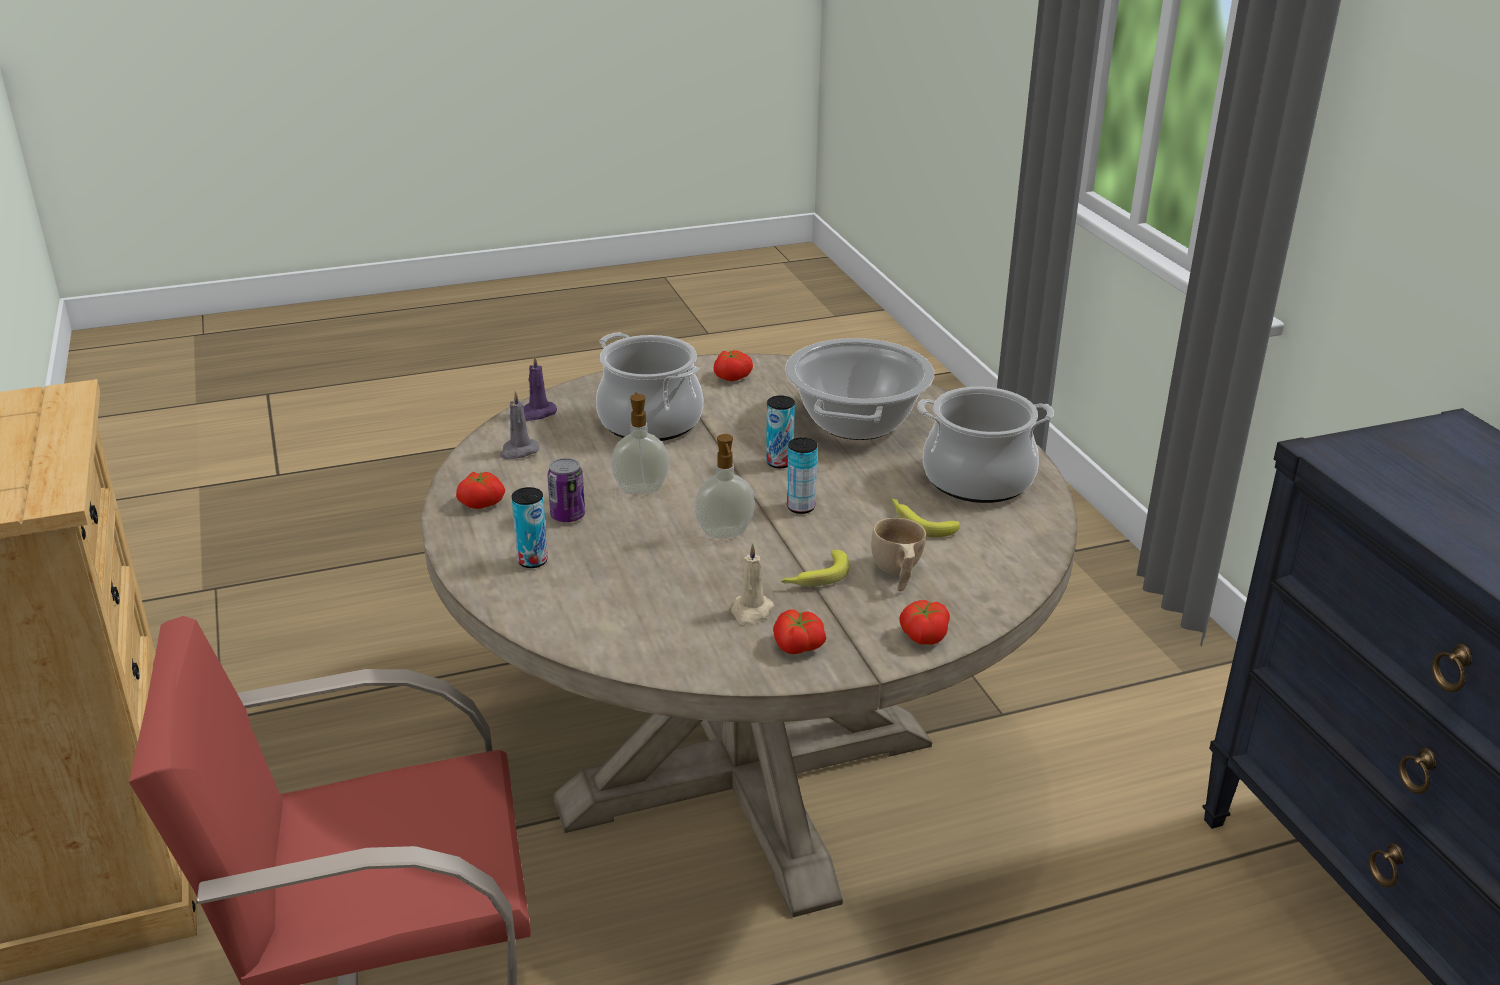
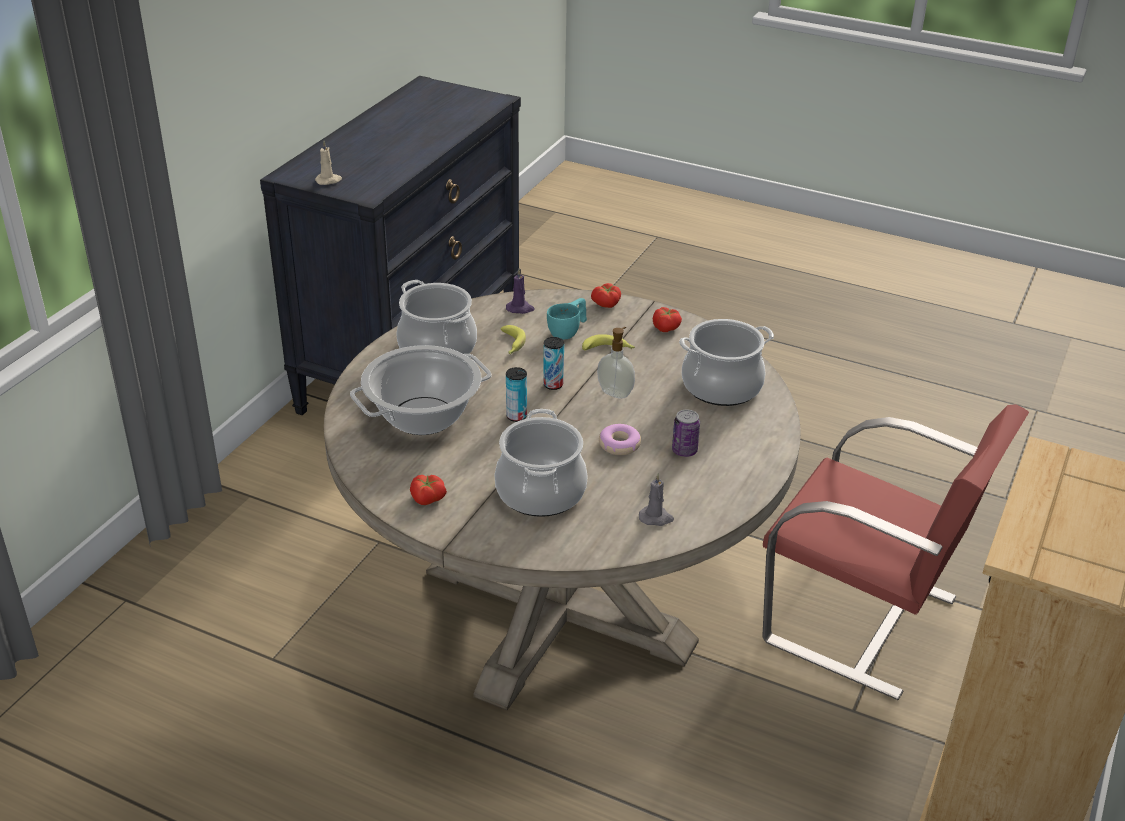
camera: 135 degrees left, 5 degrees up
(481, 502) = (724, 490): tomato -> none
(532, 561) = (737, 434): can -> none
(537, 413) = (603, 546): purple candle -> purple candle (520, 308)
(619, 606) = (721, 386): none -> cooking pot
(641, 488) = (619, 445): soap dispenser -> donut
(751, 612) = (663, 351): beige candle -> beige candle (328, 180)
(897, 573) = (568, 331): beige cup -> turquoise cup

